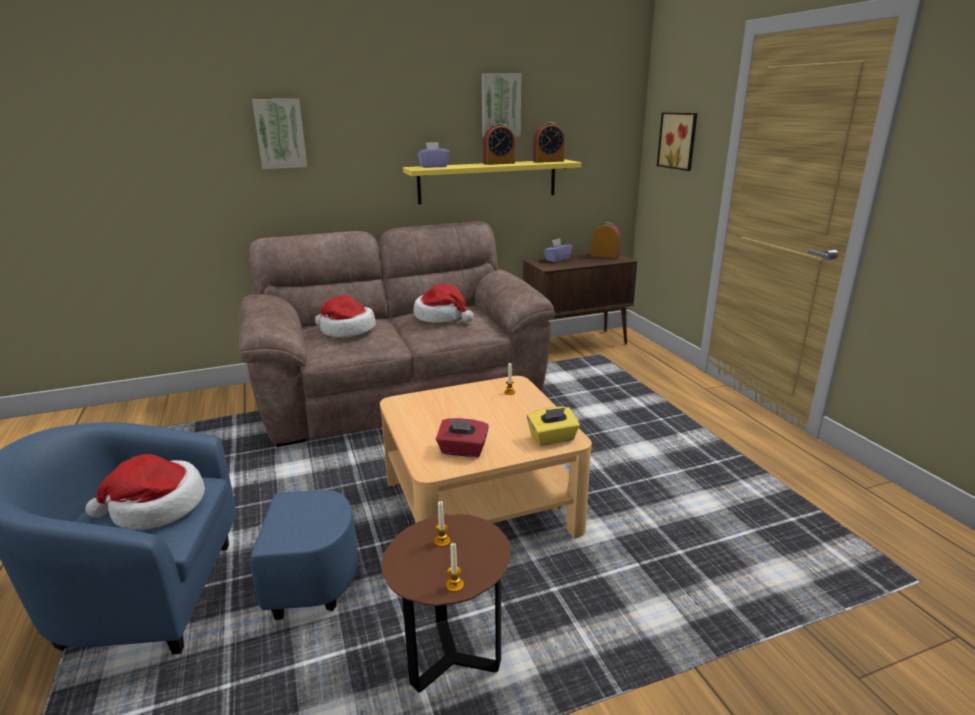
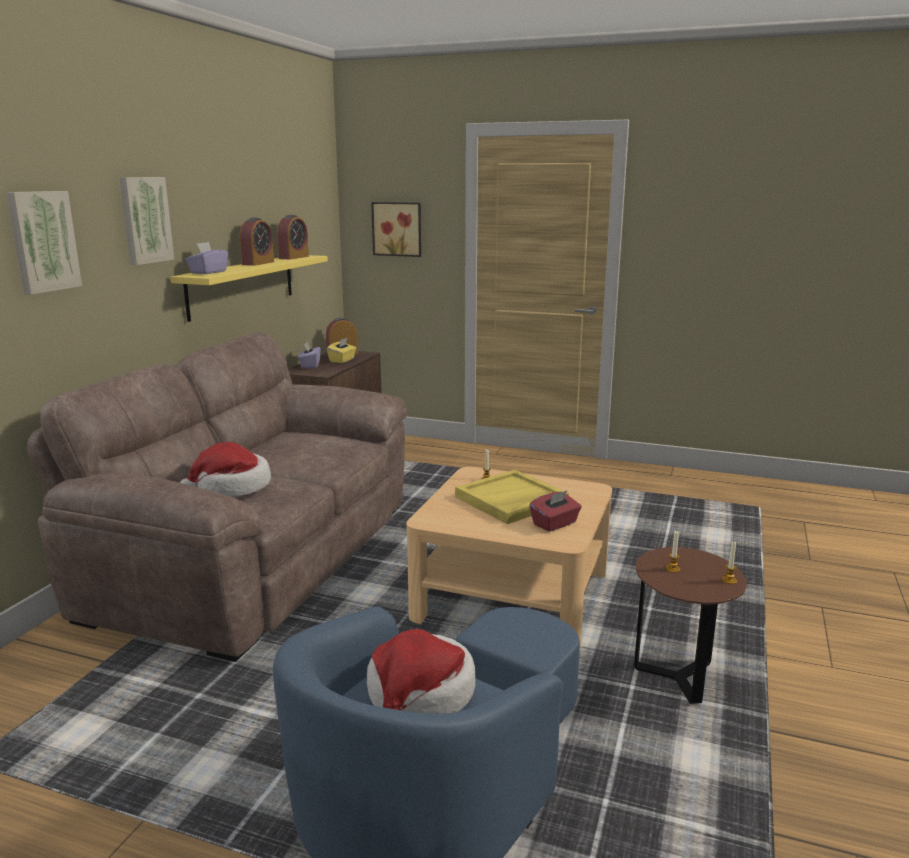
camera: 50 degrees left, 5 degrees down
(441, 316) = (299, 445): hat -> none
(482, 416) = (511, 500): none -> yellow tray
(500, 105) = (244, 197): picture -> picture (144, 220)
(552, 438) = (583, 492): yellow tissue box -> yellow tissue box (342, 360)

